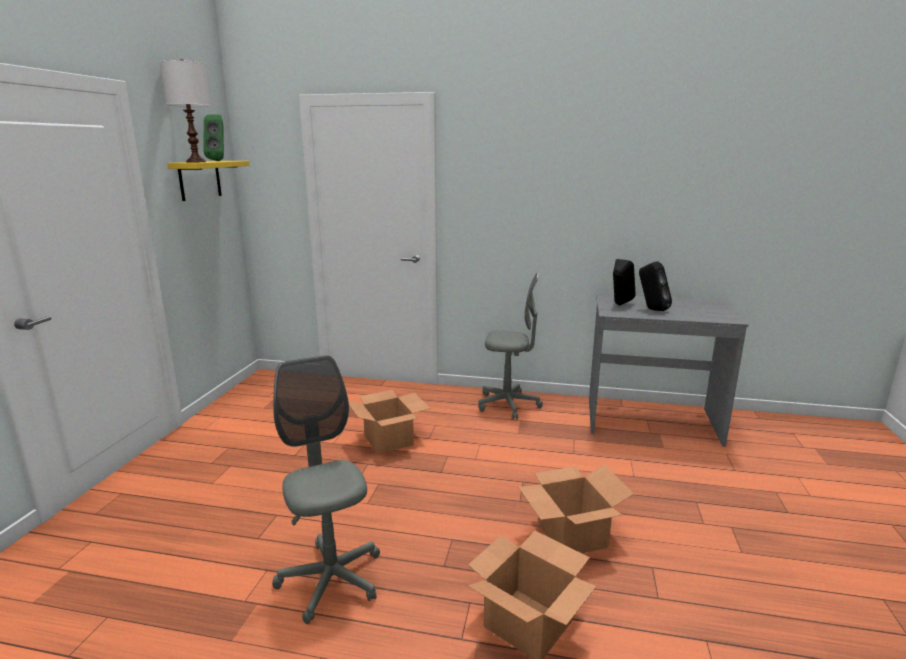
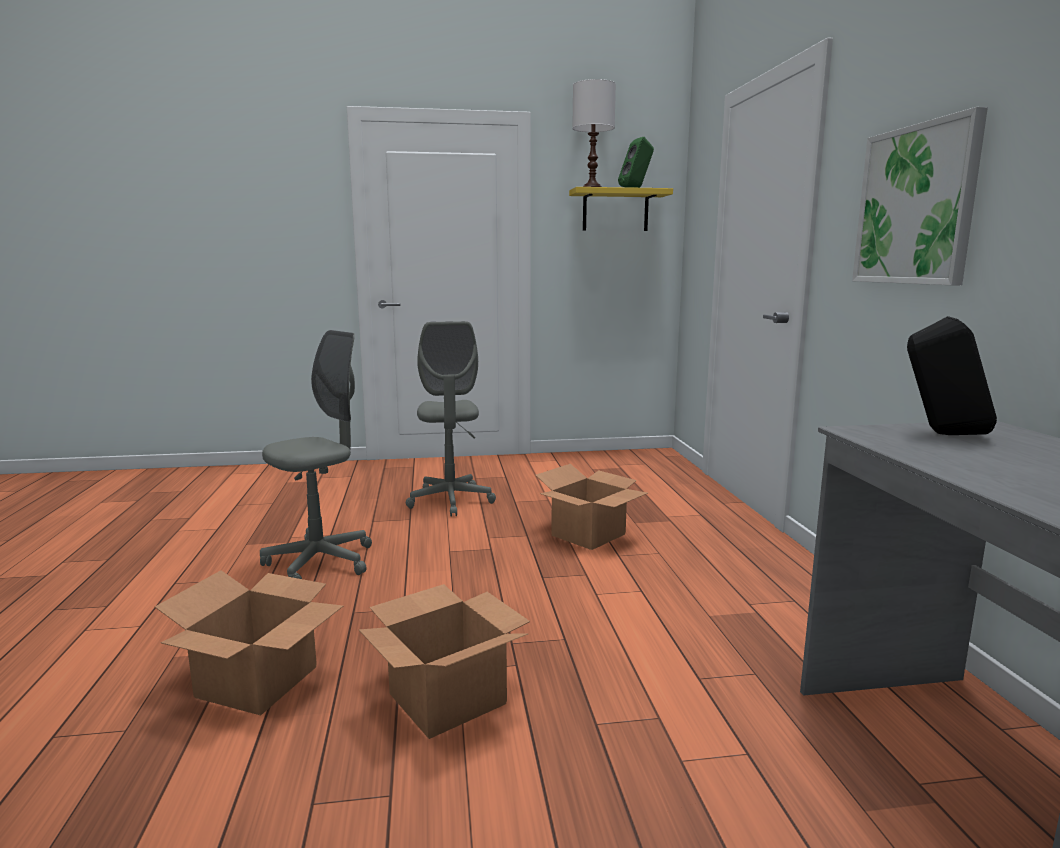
camera: 70 degrees right, 5 degrees down
(508, 405) = (797, 594): grey office chair -> grey office chair (450, 501)
(526, 200) = (916, 205): none -> picture
(651, 309) = (976, 455): black speaker -> none

